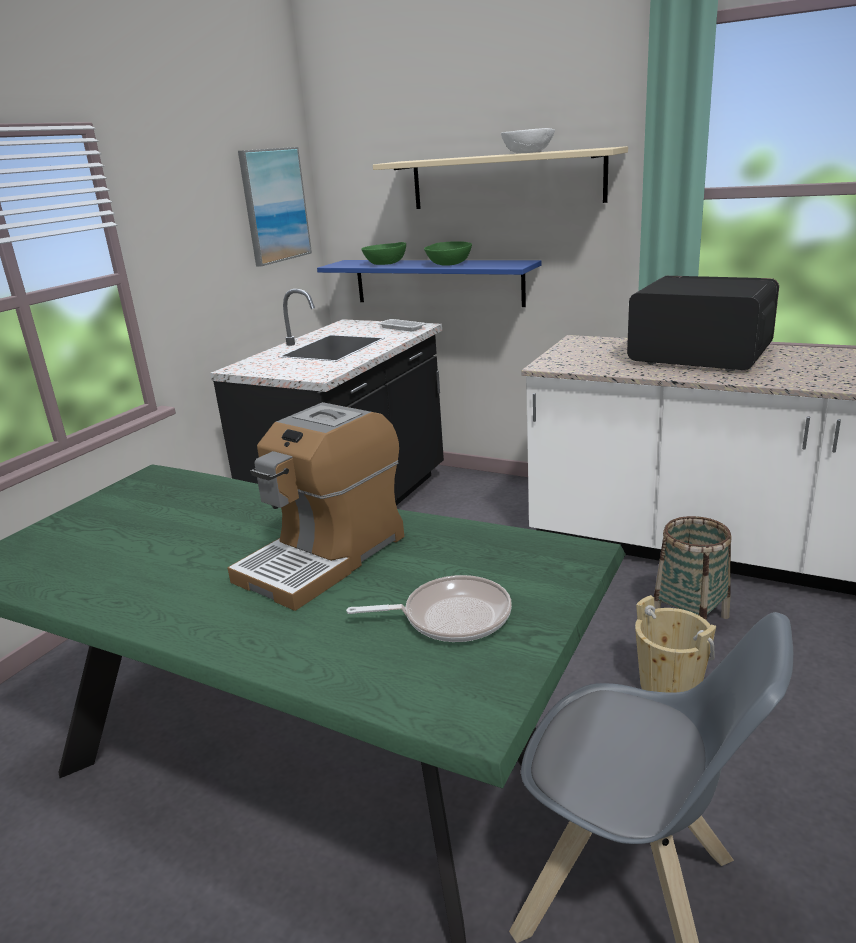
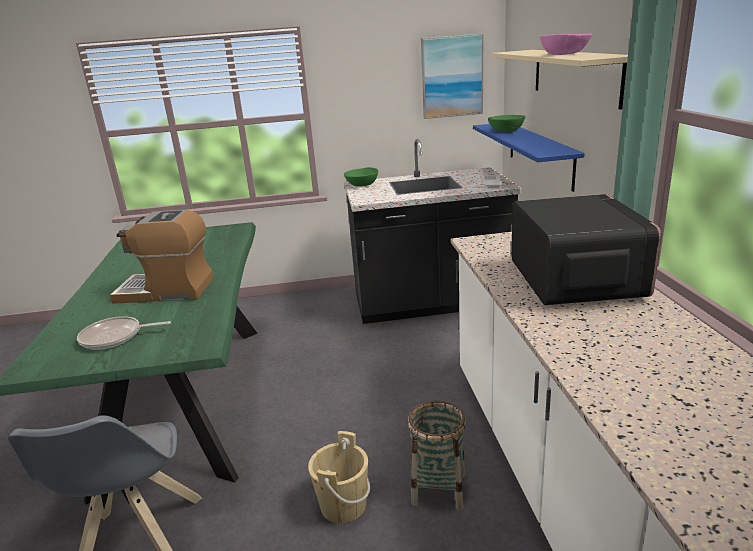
camera: 55 degrees right, 0 degrees up
(449, 264) = (526, 141): green bowl -> green bowl (362, 185)
(450, 617) = (115, 337): frying pan -> frying pan turned 120 degrees clockwise
(527, 153) = (564, 54): white bowl -> pink bowl

